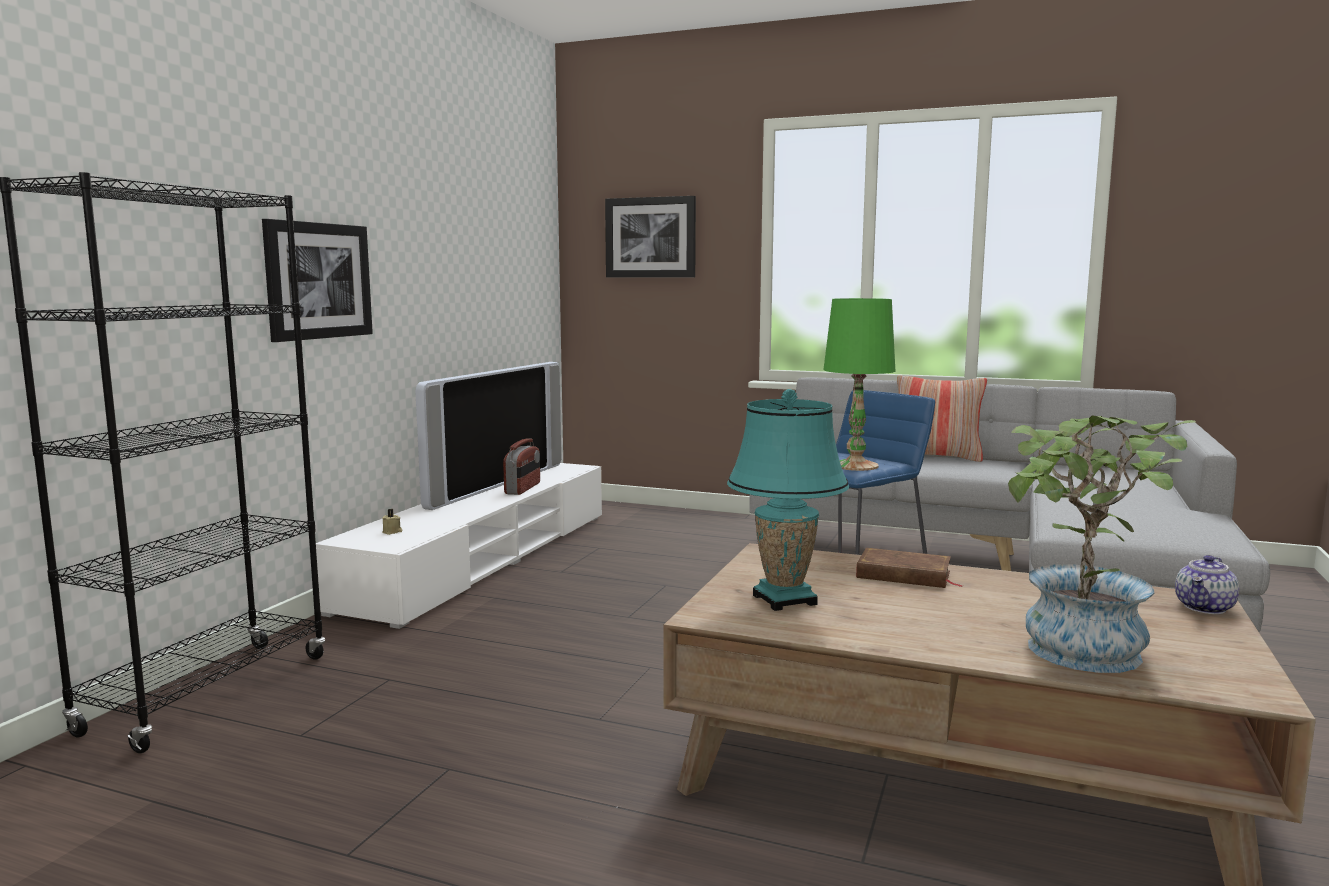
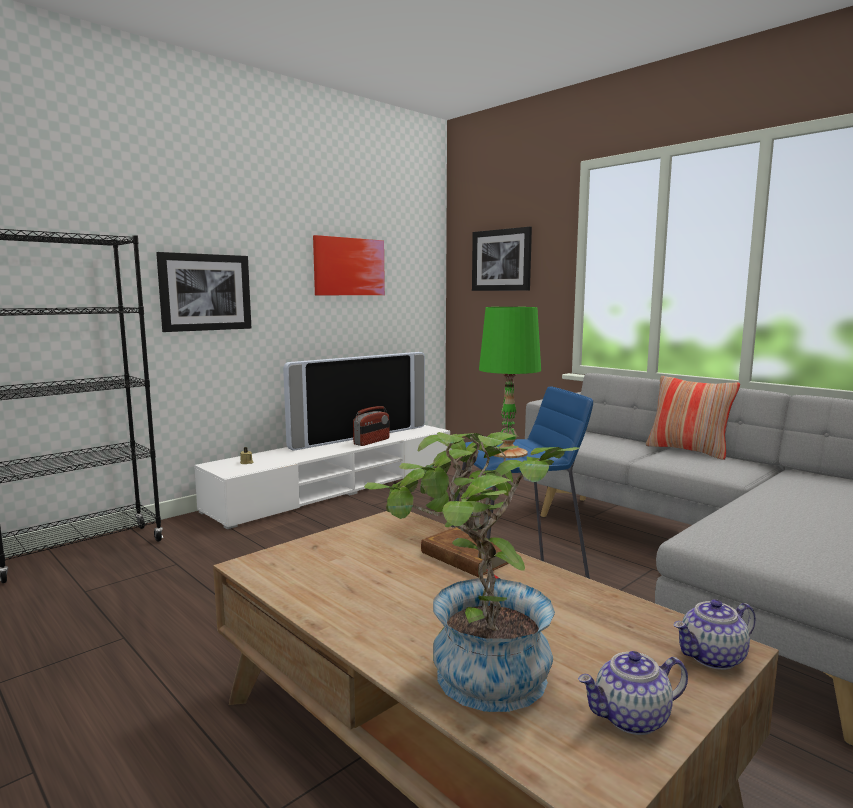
camera: 25 degrees right, 0 degrees up
(468, 243) = (349, 267): none -> picture
(784, 600) = (330, 562): turquoise table lamp -> none
(1217, 653) = (631, 719): none -> teapot

